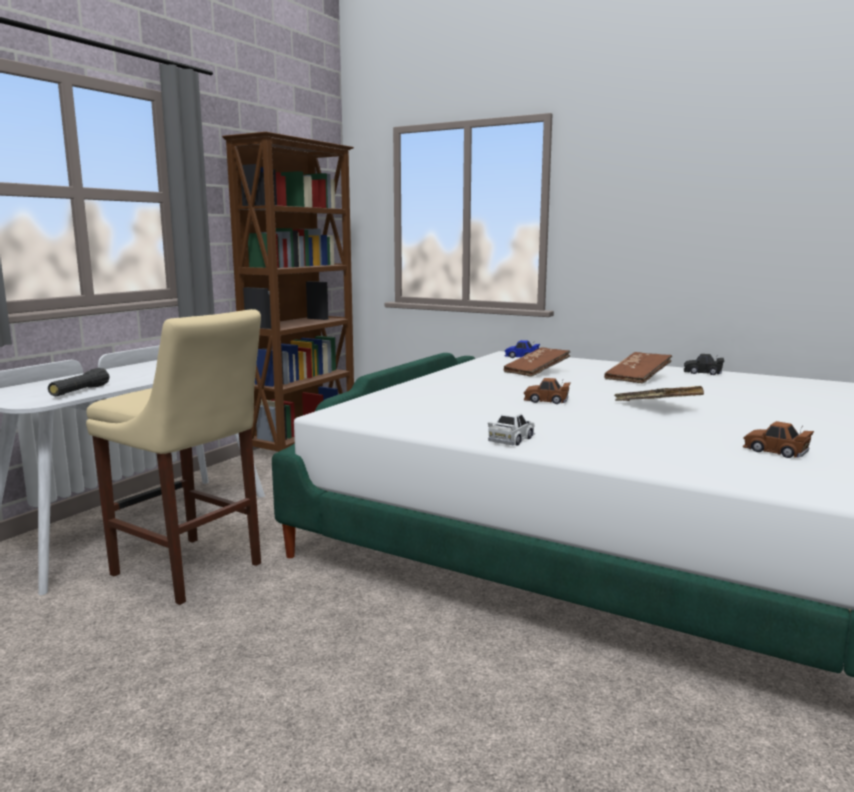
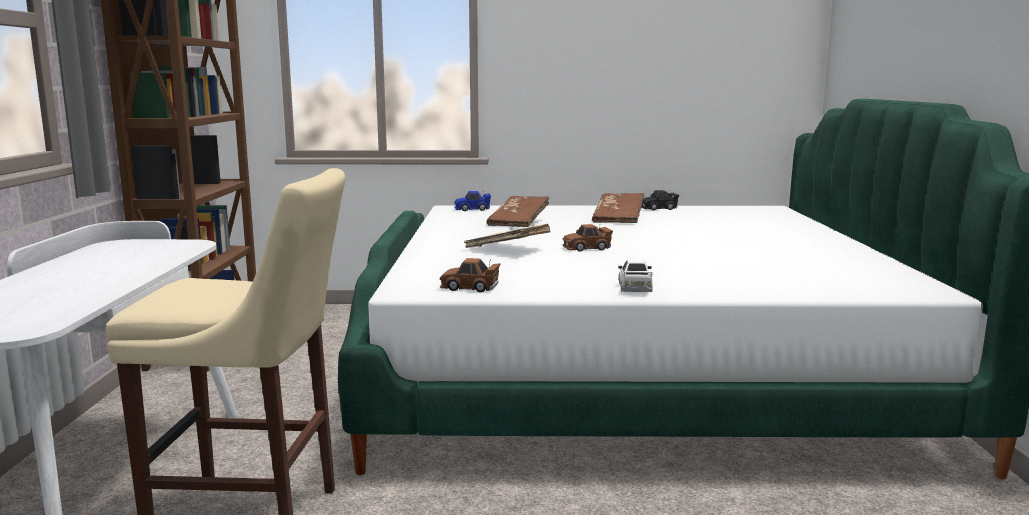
camera: 30 degrees left, 0 degrees up
(80, 391) = (62, 305): black flashlight -> none
(657, 407) = (687, 242): beige book -> beige book (507, 249)
(775, 451) = (839, 266): brown toy car -> brown toy car (470, 288)

